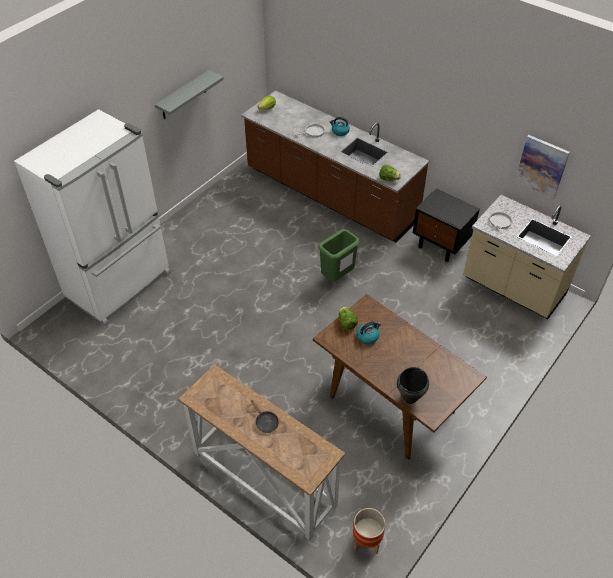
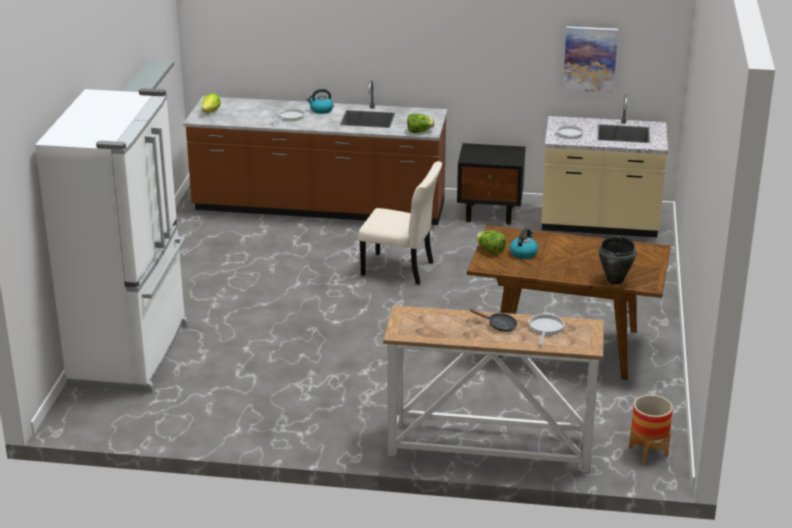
camera: 30 degrees left, 20 degrees down
(294, 442) = (545, 328): none -> frying pan
(337, 277) = (400, 269): green trash can -> beige chair

